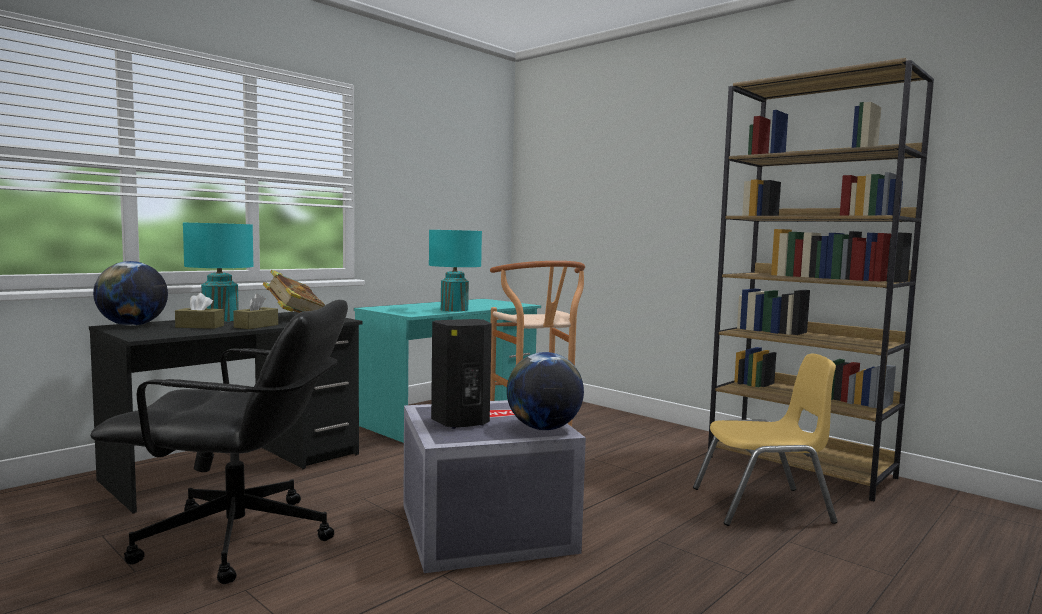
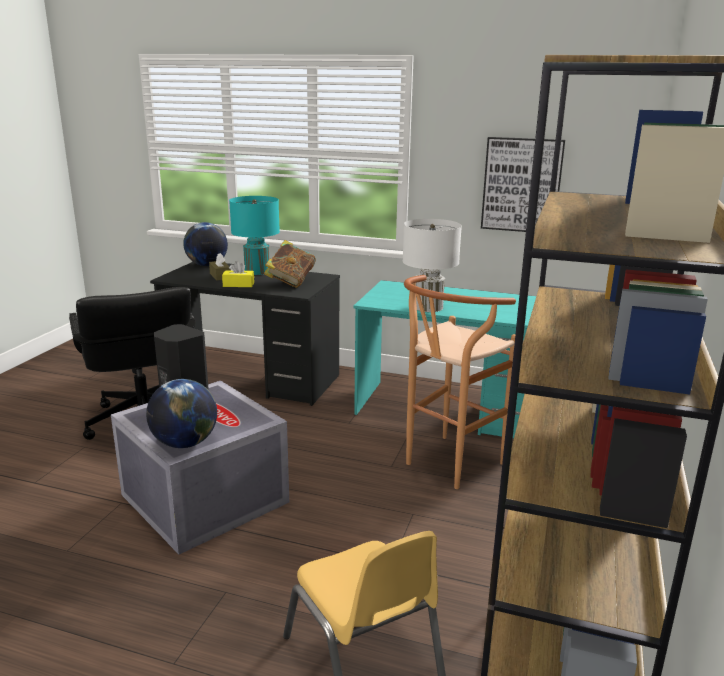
camera: 65 degrees right, 15 degrees up
(256, 326) = (238, 284): brown tissue box -> yellow tissue box
(440, 209) = (521, 185): none -> picture
(454, 310) = (428, 307): turquoise table lamp -> white table lamp

